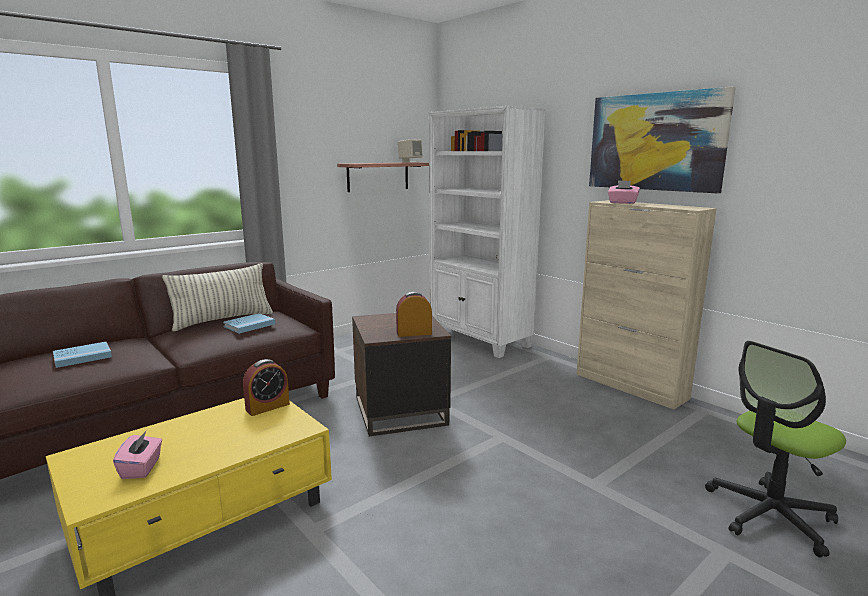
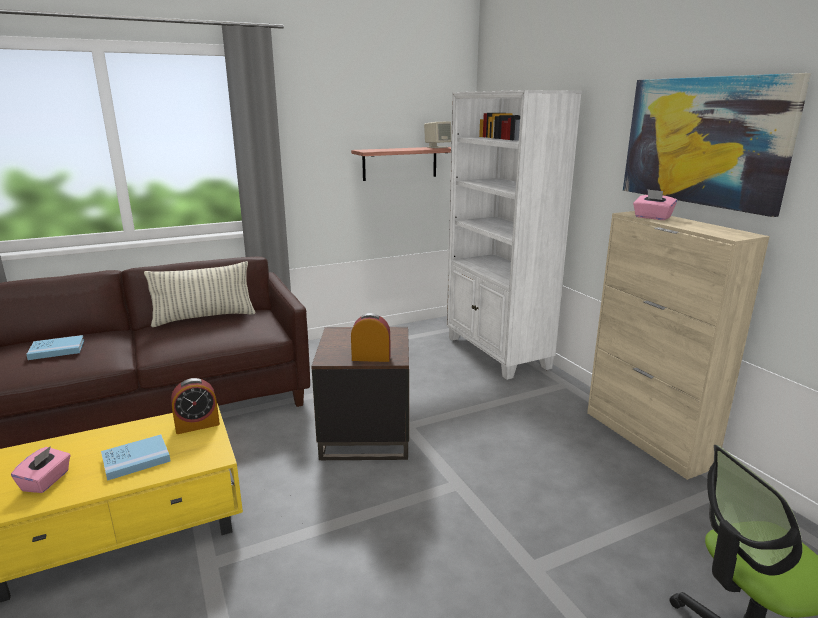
camera: 15 degrees right, 5 degrees up
(249, 325) = (223, 327): blue book -> blue book (136, 459)

